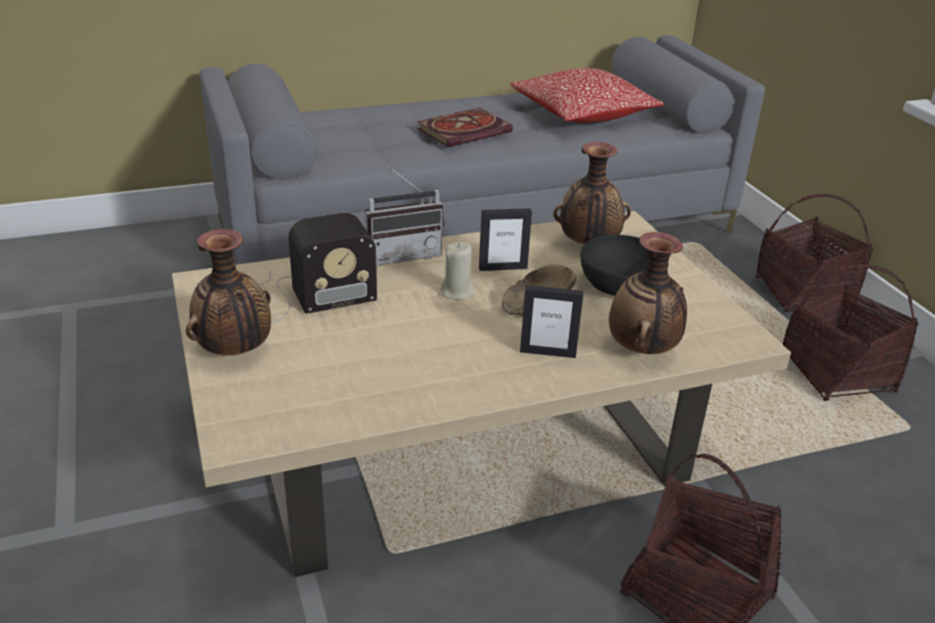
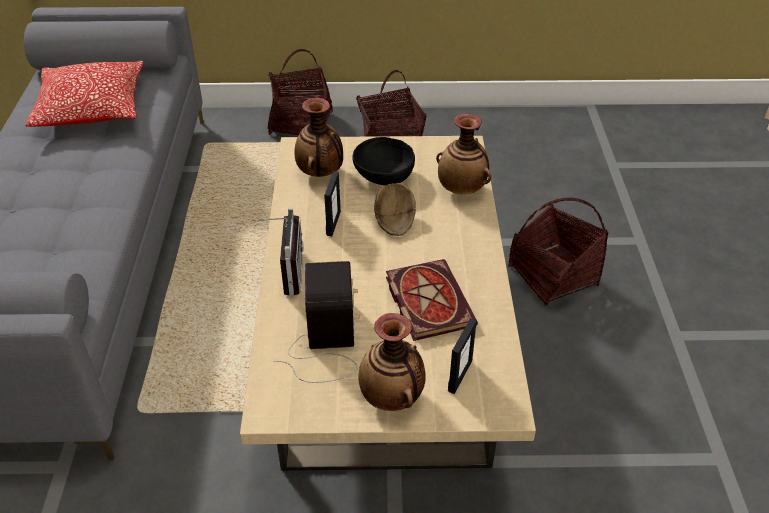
camera: 70 degrees left, 10 degrees up
(457, 292) = (357, 255): beige candle -> none
(465, 130) = (75, 183): book -> book (426, 300)
(547, 352) = (451, 230): picture frame -> picture frame (459, 376)

